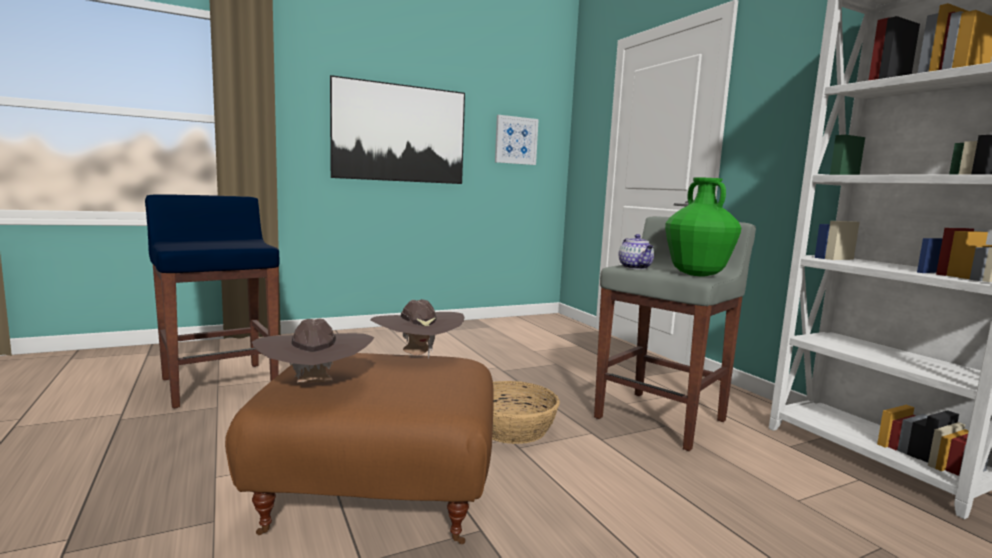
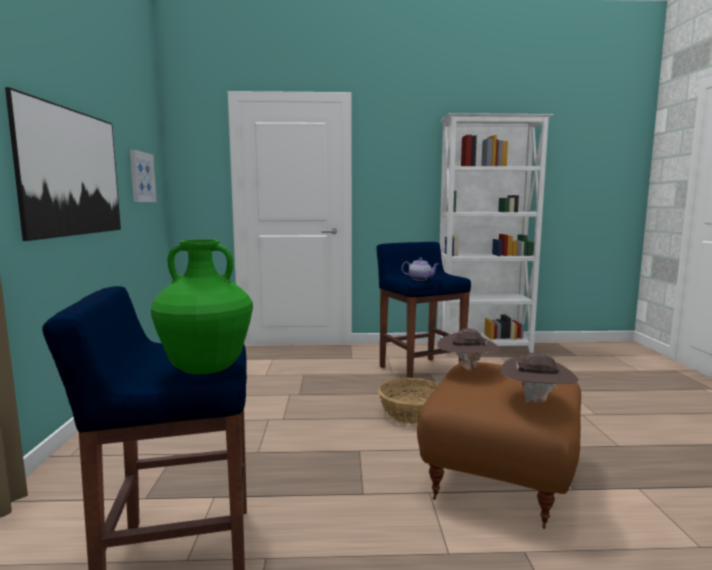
camera: 65 degrees left, 0 degrees up
(661, 419) = (420, 371): grey stool -> blue stool
(697, 275) = (448, 276): green vase -> green vase (207, 370)

